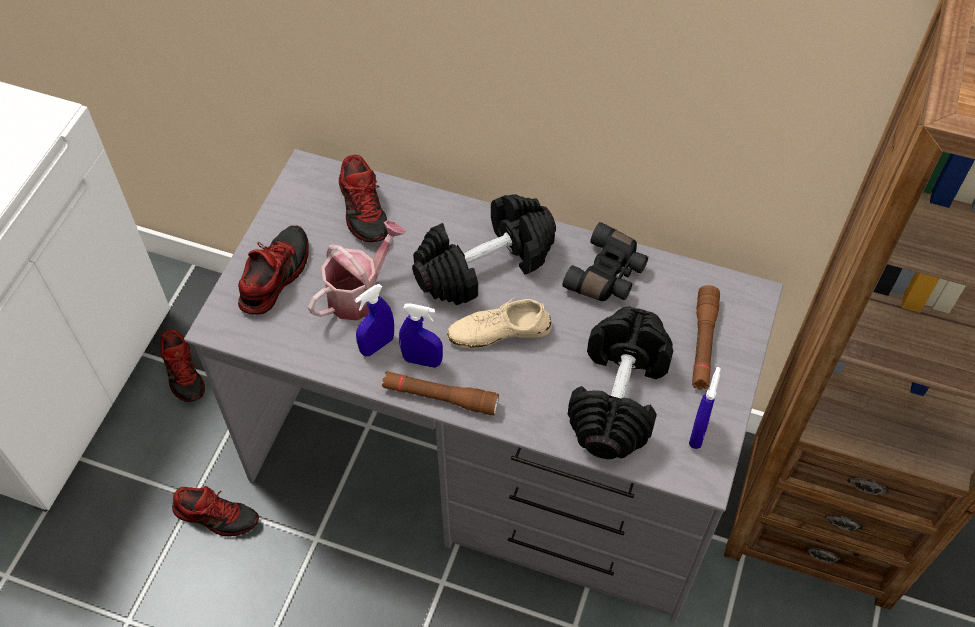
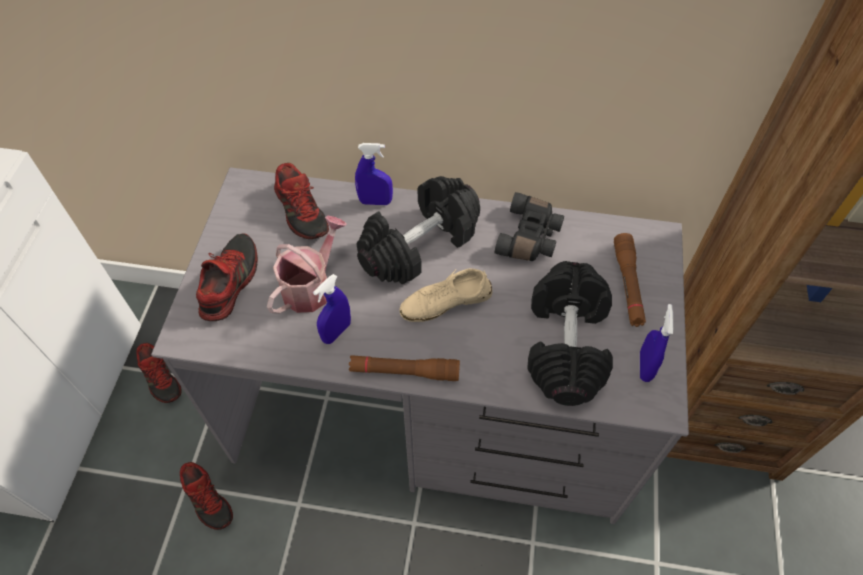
camera: 10 degrees left, 0 degrees up
(217, 515) = (208, 498): shoe -> shoe turned 45 degrees clockwise
(422, 360) = (381, 340): blue spray bottle -> blue spray bottle (375, 202)

